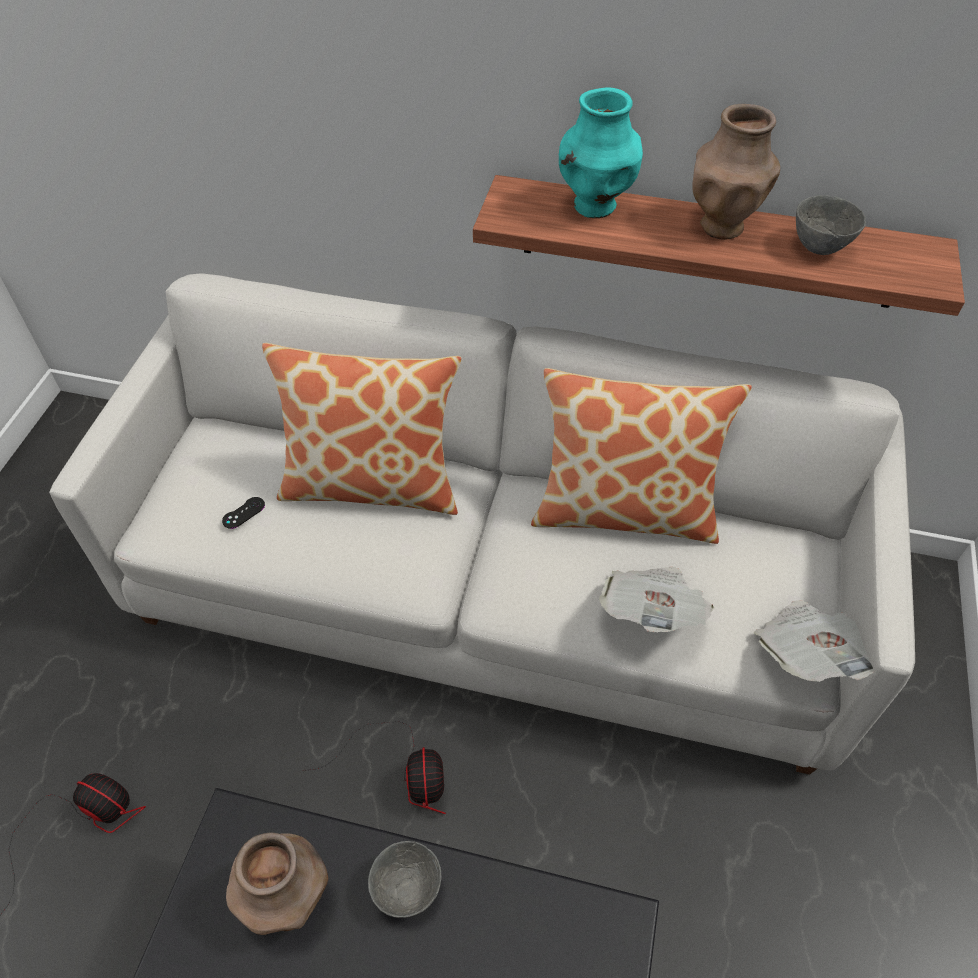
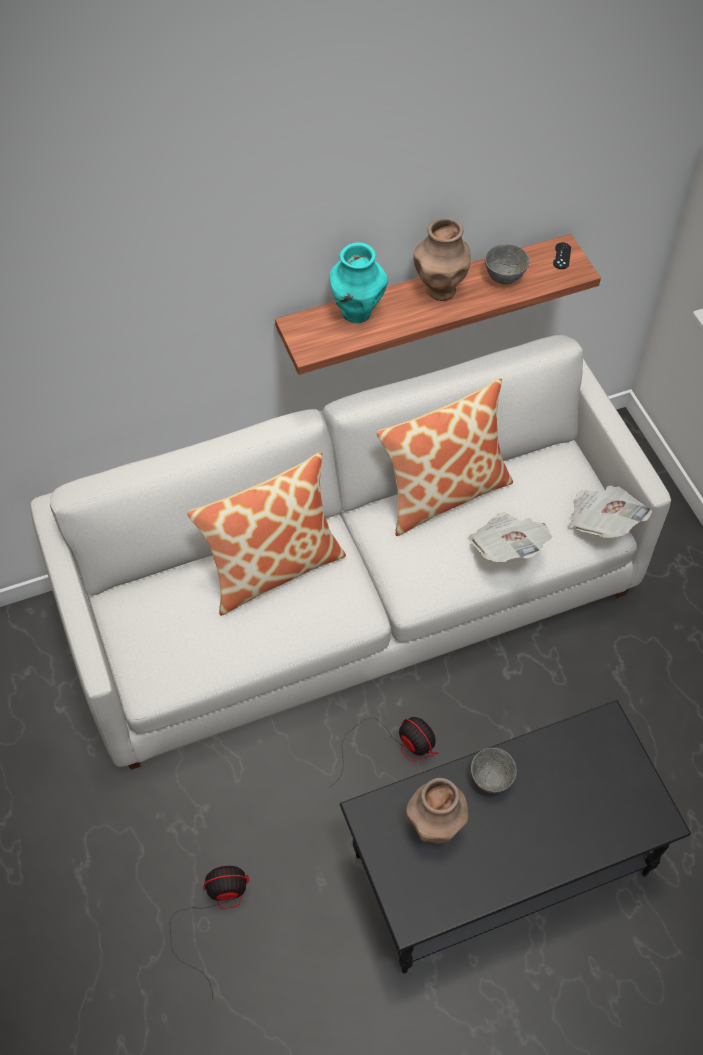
camera: 35 degrees left, 5 degrees up
(243, 513) = (205, 637): black game controller -> black game controller (562, 256)

